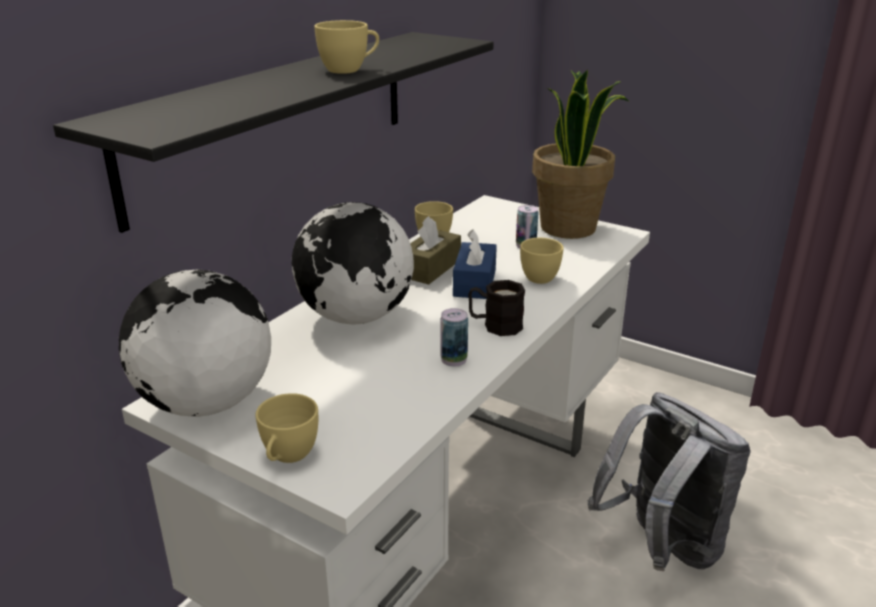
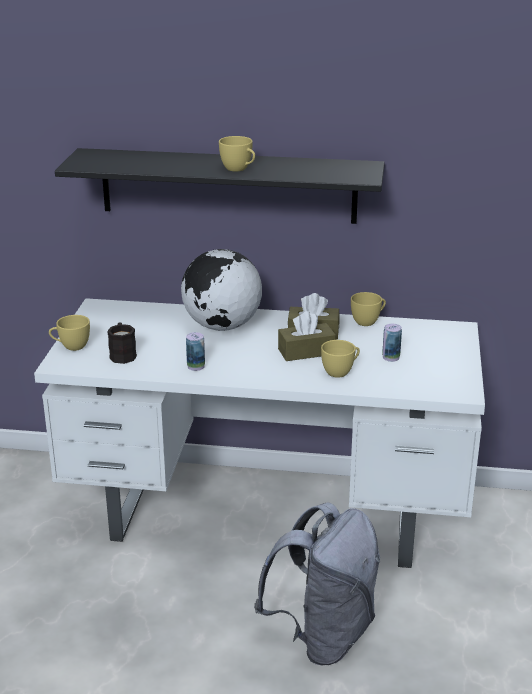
camera: 65 degrees right, 0 degrees up
(206, 403) = (102, 314): globe -> none
(474, 283) = (306, 351): blue tissue box -> brown tissue box
(495, 325) = (250, 370): black mug -> black mug (122, 354)
(569, 228) = (447, 368): potted plant -> none

